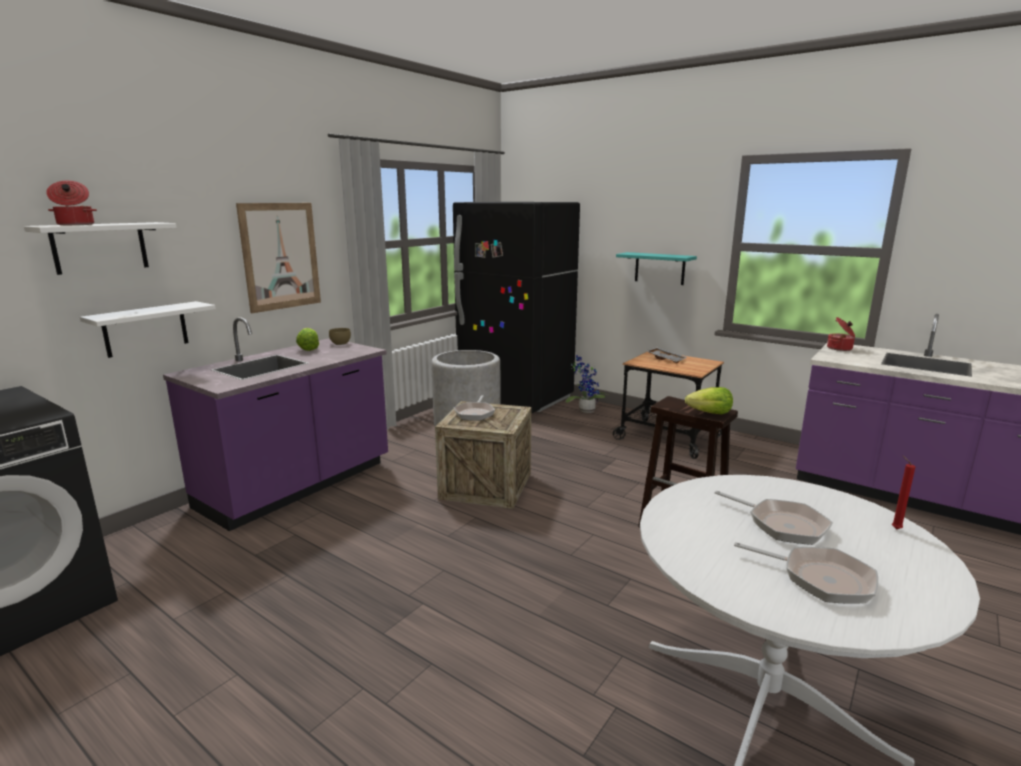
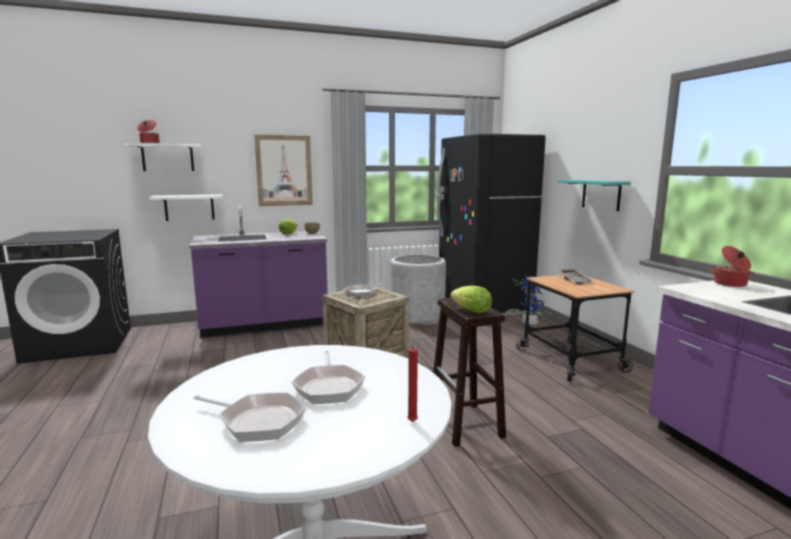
camera: 35 degrees right, 5 degrees down
(820, 578) = (258, 421): frying pan -> frying pan turned 45 degrees counterclockwise

